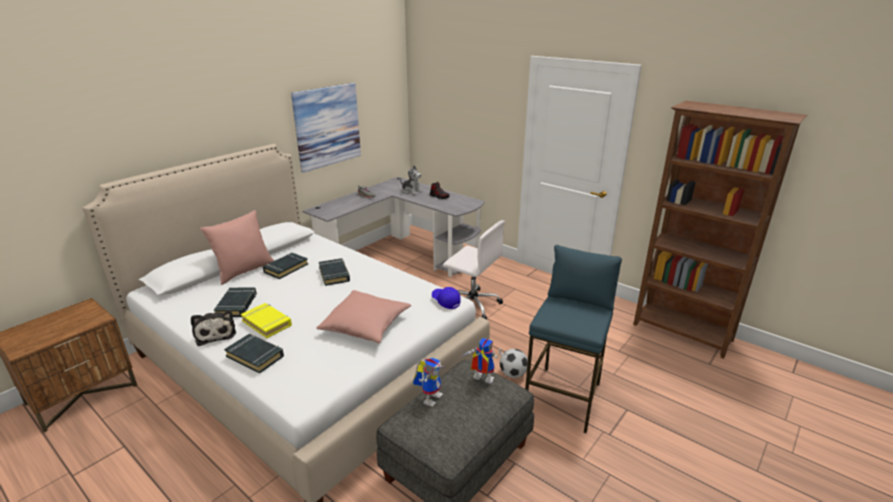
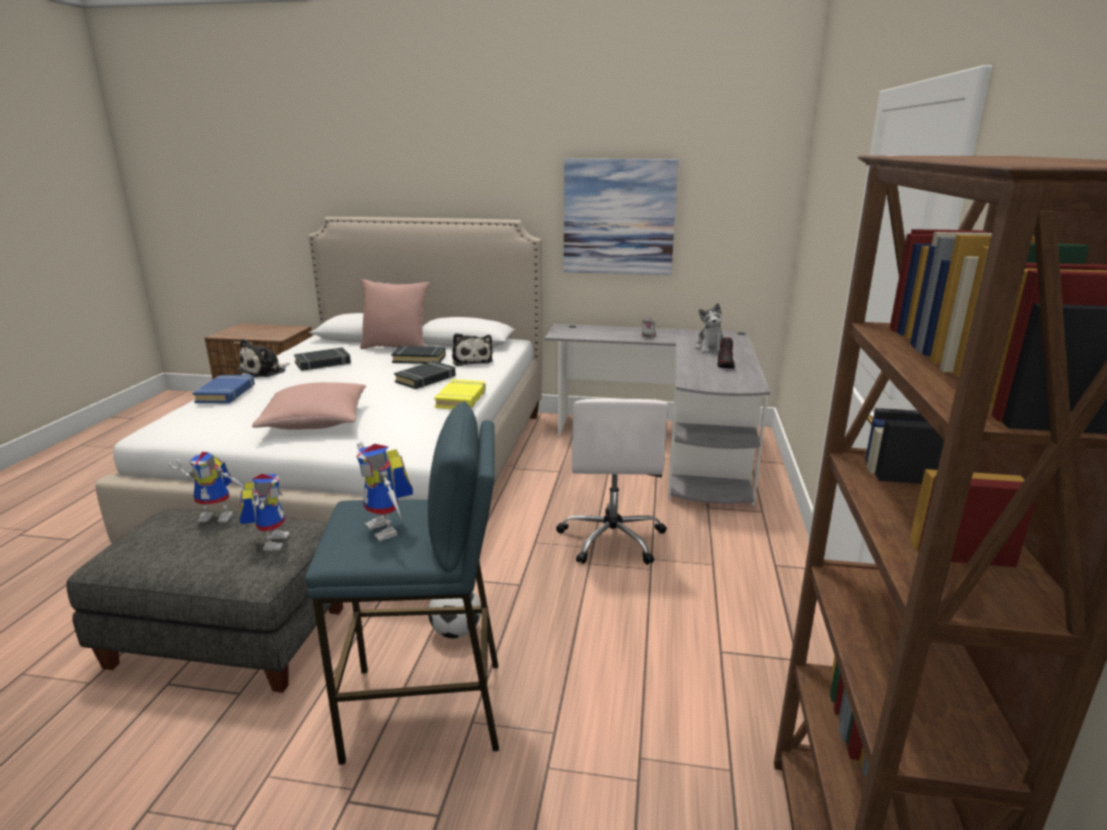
camera: 60 degrees right, 5 degrees down
(255, 356) = (226, 393): black book -> blue book
(267, 323) = (293, 381): yellow book -> yellow book (461, 399)
(318, 253) = (472, 361): none -> plush toy
(446, 301) = (412, 448): blue cap -> none
(577, 313) = (389, 529): none -> toy robot

